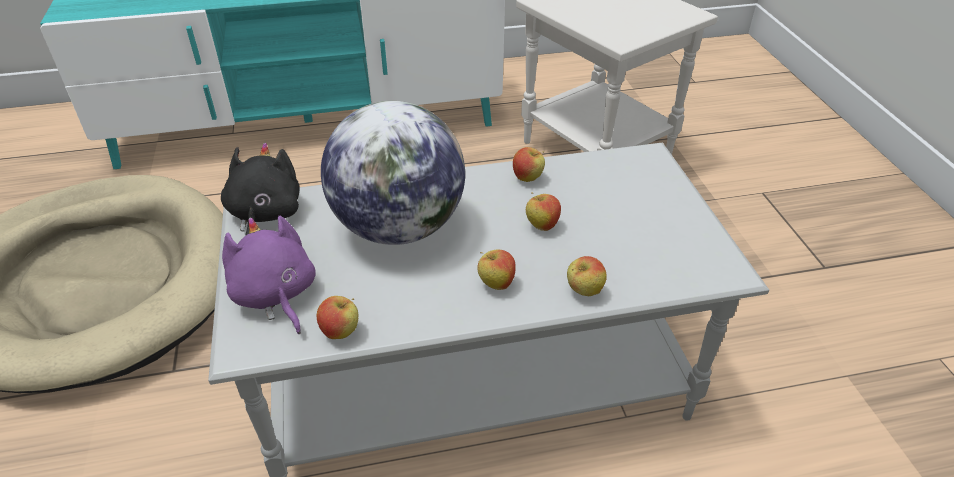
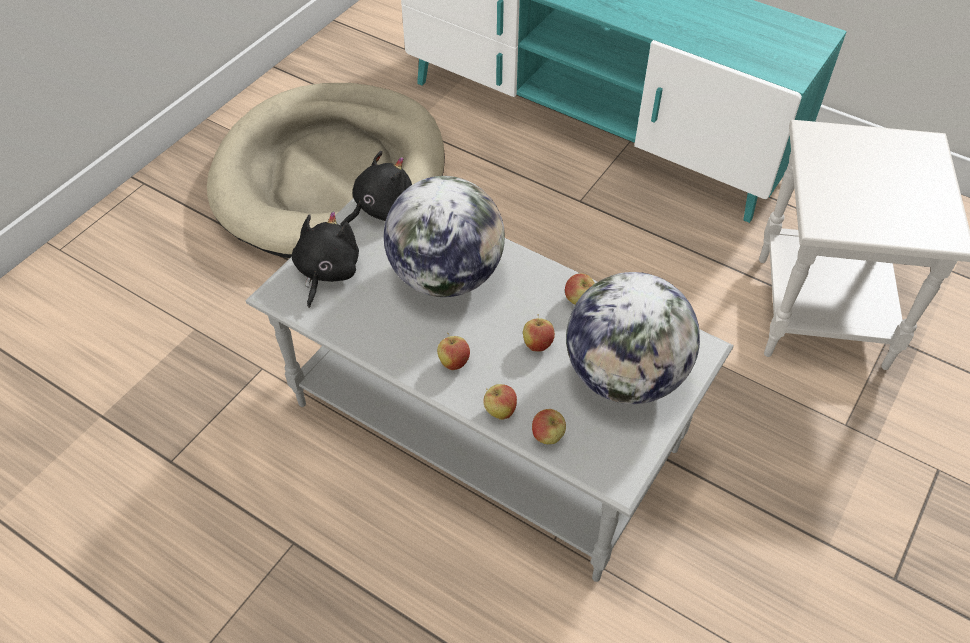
camera: 45 degrees right, 10 degrees up
(275, 295) = (326, 272): purple plush toy -> black plush toy
(340, 332) = (333, 324): apple -> apple (547, 437)
(630, 203) = (625, 376): none -> globe

